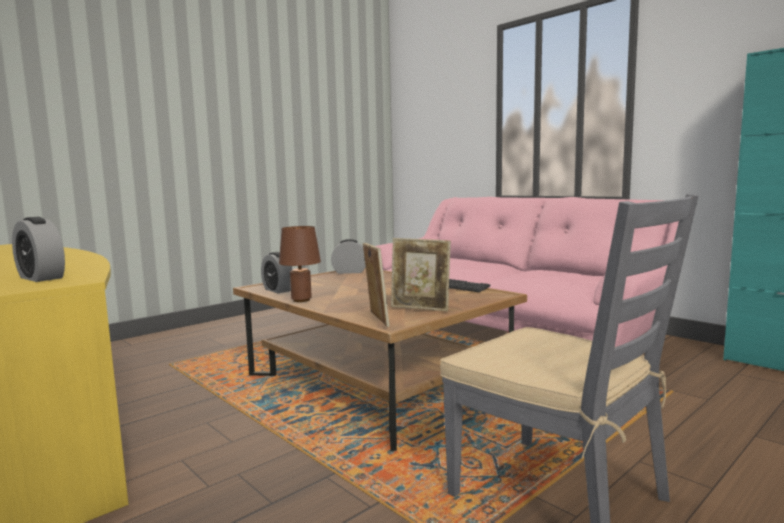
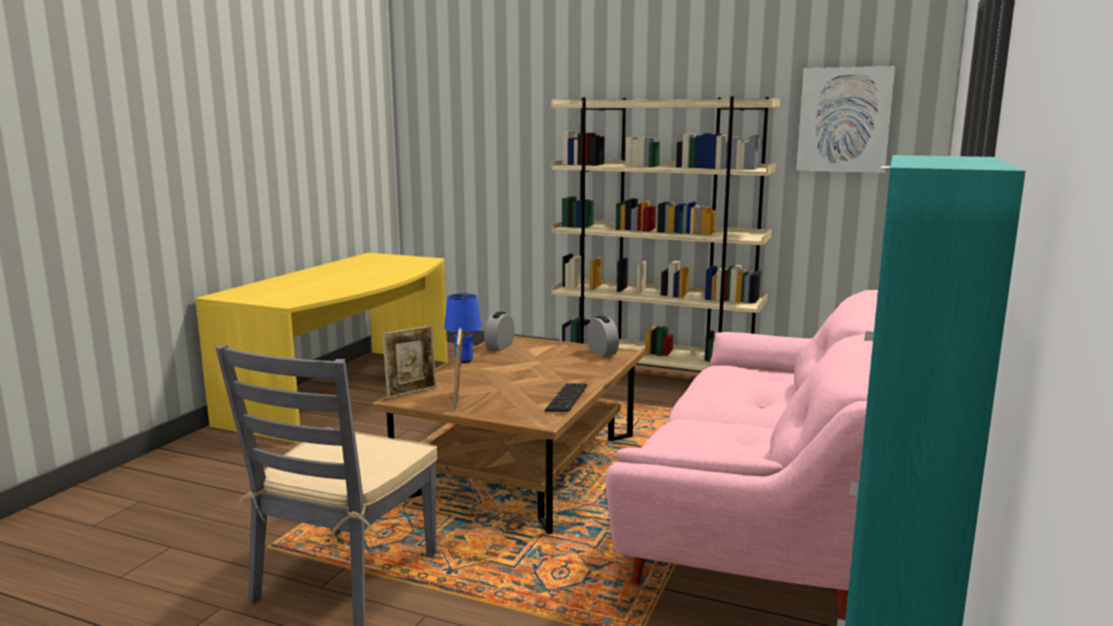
camera: 65 degrees right, 5 degrees up
(41, 278) = (297, 297): alarm clock -> none
(258, 318) = (655, 377): none -> beige bookcase
(302, 300) = (464, 360): brown table lamp -> blue table lamp
(342, 105) = (844, 120): none -> picture

